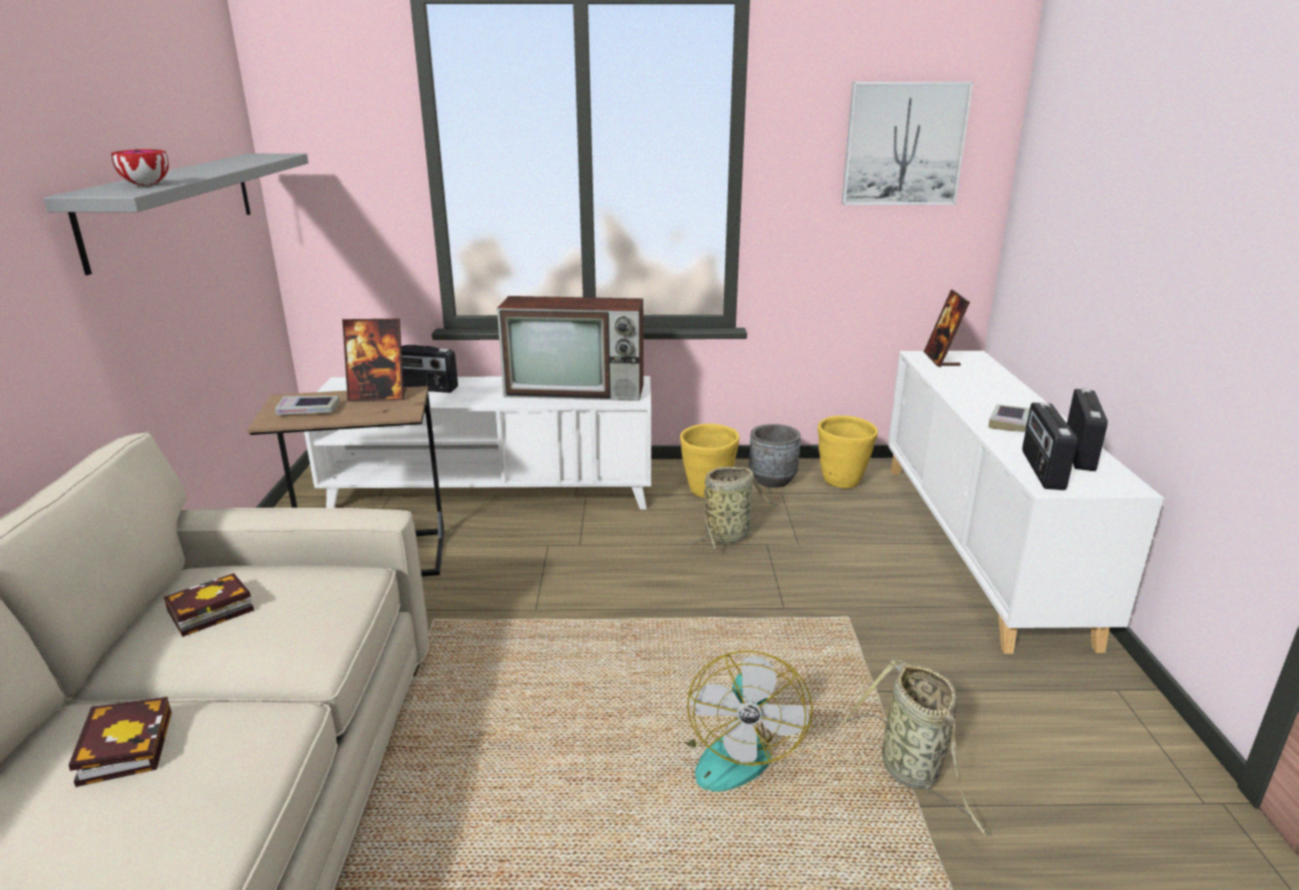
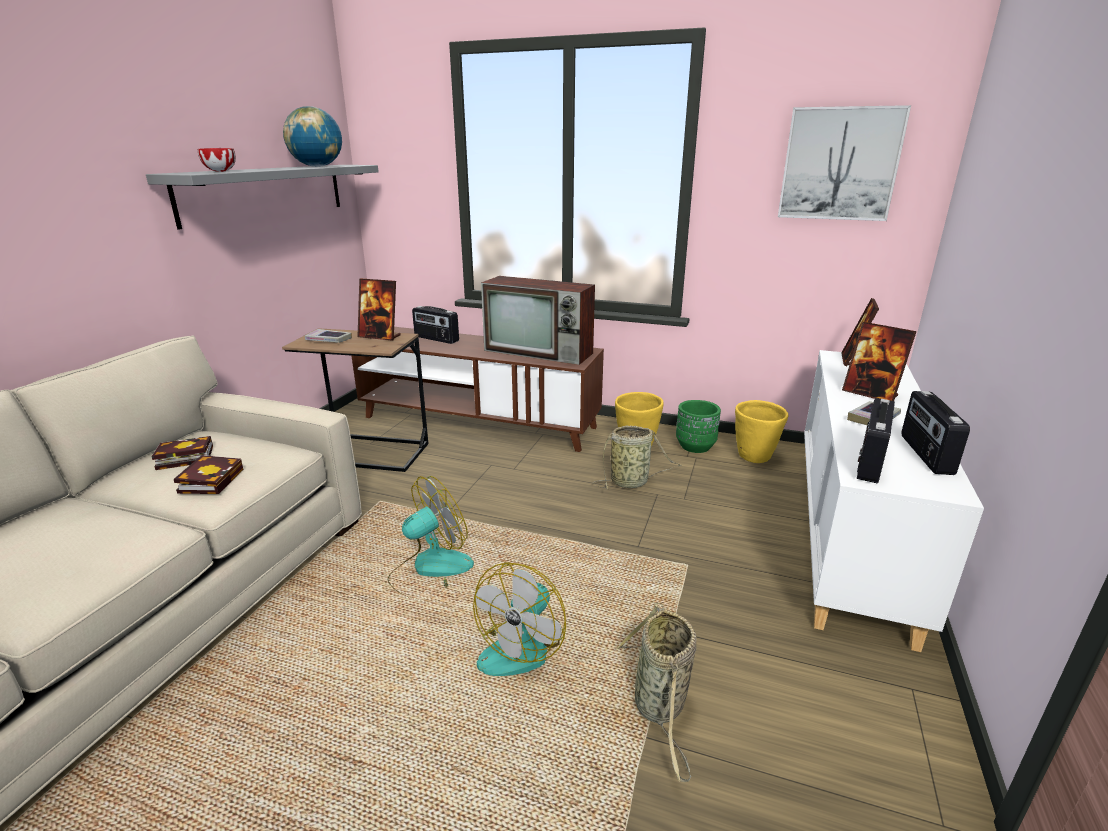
camera: 20 degrees right, 0 degrees up
(125, 745) = (64, 528): book -> book (211, 479)
(238, 162) = (317, 166): none -> globe
(492, 492) = (479, 422): white tv stand -> brown tv stand
(564, 692) = (430, 570): none -> fan
(772, 480) = (695, 446): grey planter -> green planter
(986, 396) = (870, 394): none -> picture frame
(1080, 453) = (925, 454): radio -> radio turned 150 degrees clockwise

